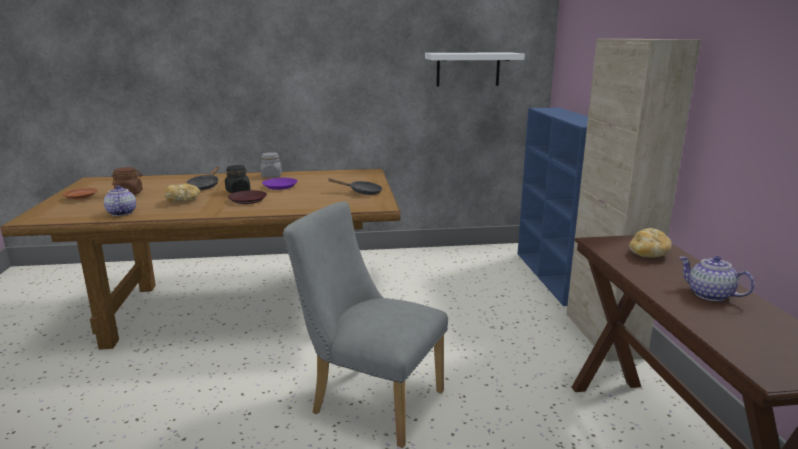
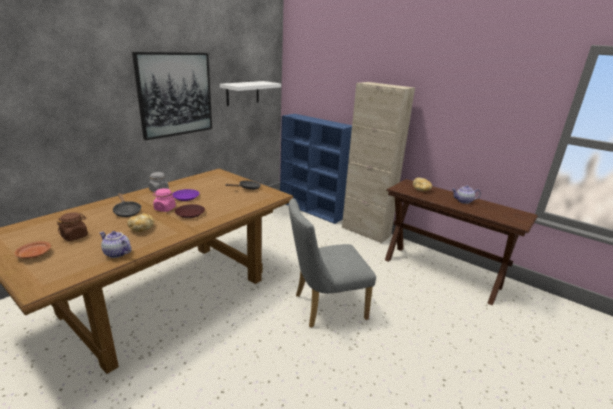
camera: 45 degrees left, 5 degrees up
(238, 191) = (164, 209): black jar -> pink jar
(352, 64) = (175, 94): none -> picture

